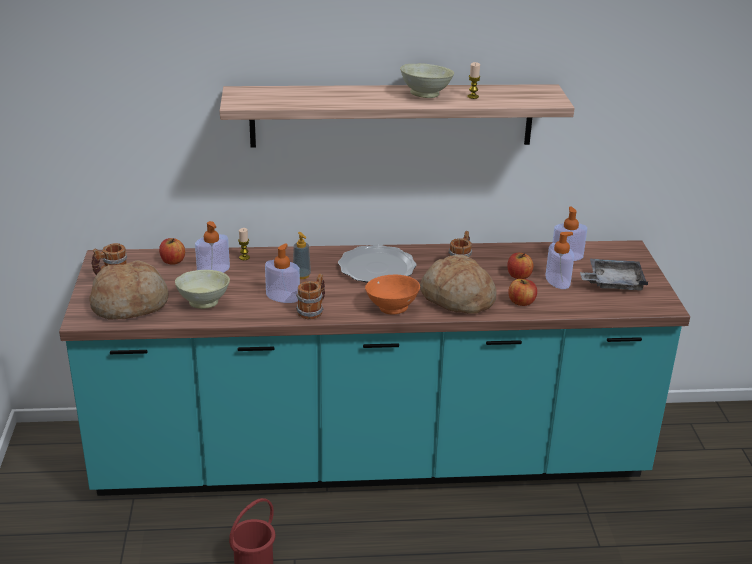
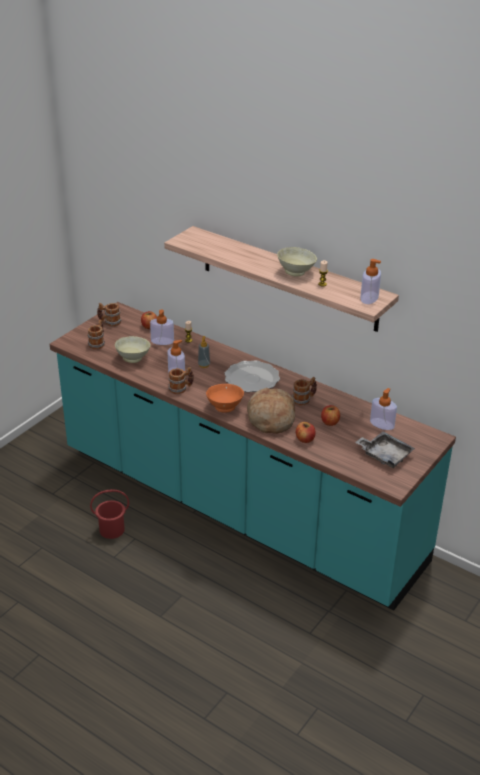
camera: 40 degrees right, 5 degrees up
(130, 304) = (98, 343): bread -> mug
(557, 281) = (349, 437): soap dispenser -> soap dispenser (369, 298)

